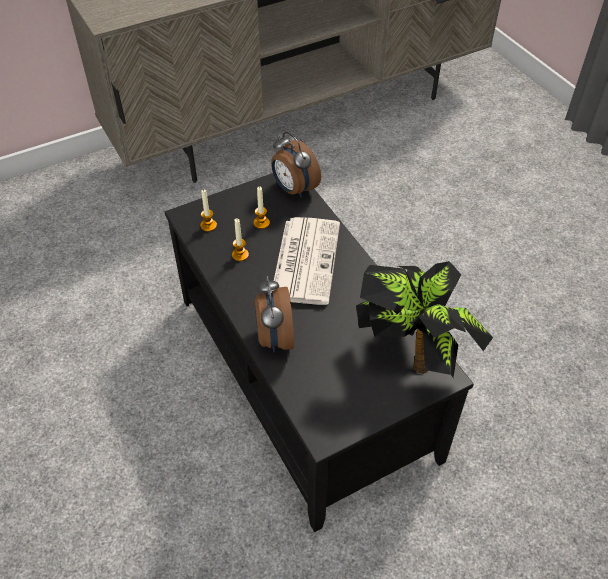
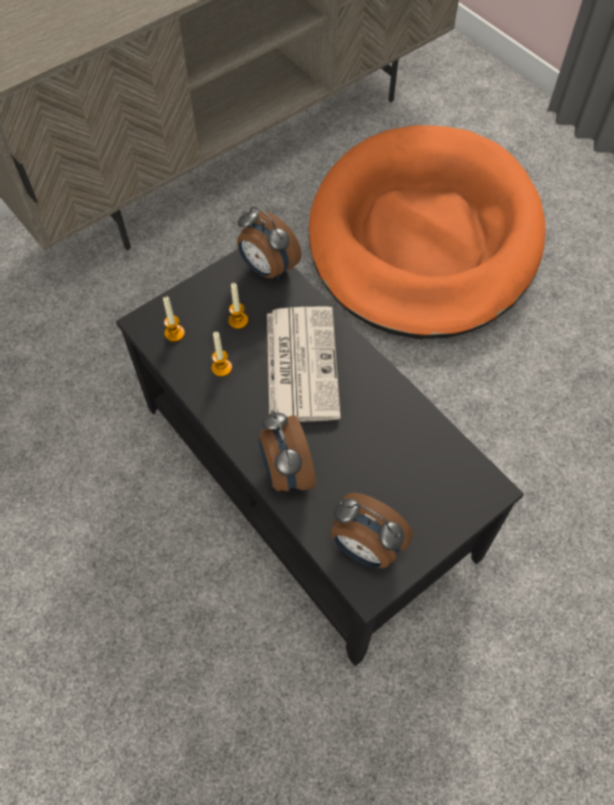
camera: 10 degrees left, 10 degrees up
(328, 404) = (365, 547): none -> alarm clock
(413, 354) = (449, 467): potted plant -> none
(441, 203) = (424, 238): none -> orange dog bed

